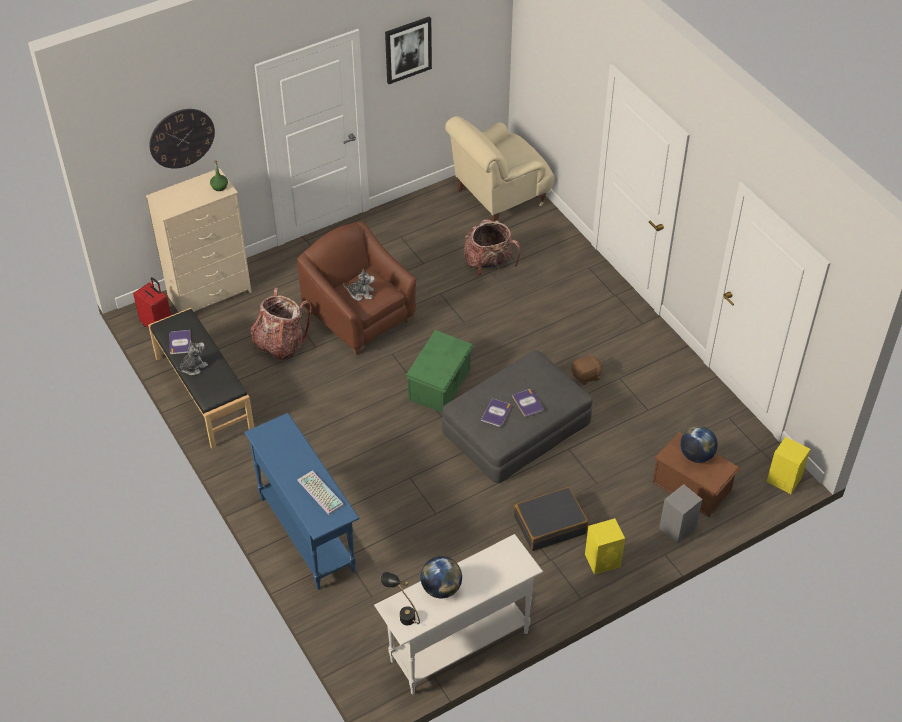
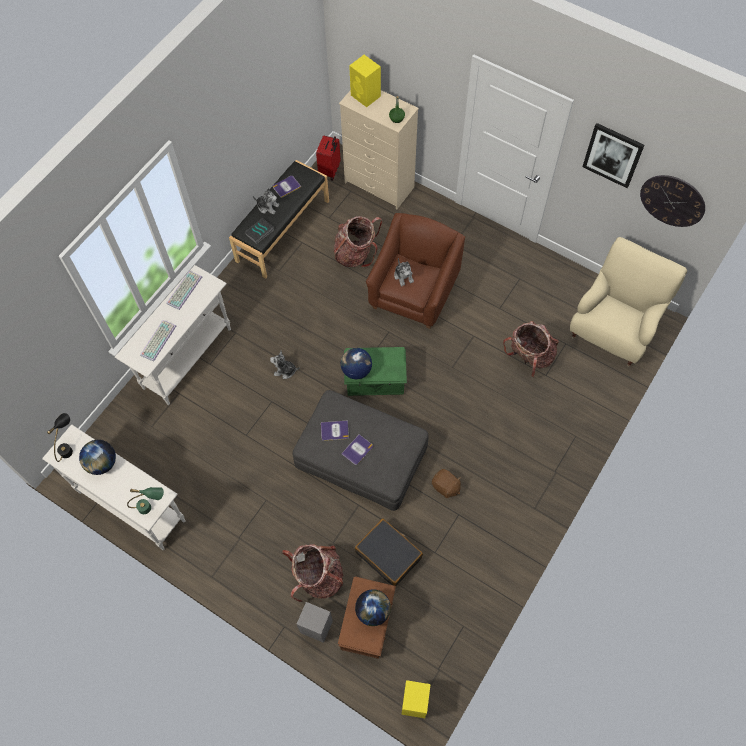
camera: 65 degrees right, 15 degrees up
(181, 138) = (400, 62): wall clock -> wall clock (672, 200)
(222, 385) = (259, 232): none -> book
(270, 450) = (184, 289): none -> keyboard
(307, 534) = (188, 358): blue console table -> white console table
(380, 453) = (285, 371): none -> plush toy
(437, 375) = (356, 370): none -> globe
(498, 198) = (613, 329): beige armchair -> beige armchair turned 90 degrees clockwise
(518, 560) = (151, 507): none -> green table lamp
(549, 524) = (273, 523): black suitcase -> black suitcase (388, 555)
(603, 560) = (256, 579): yellow speaker -> yellow speaker (366, 96)
(626, 508) = (318, 576): none -> backpack

